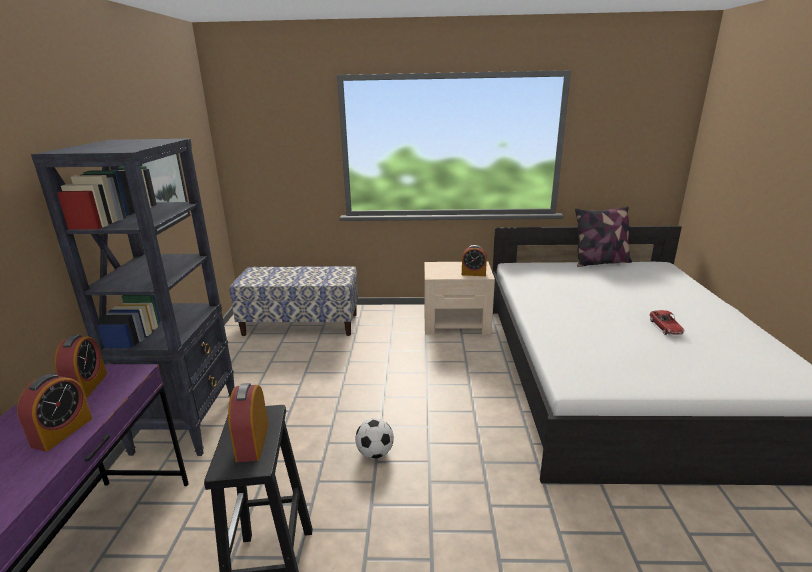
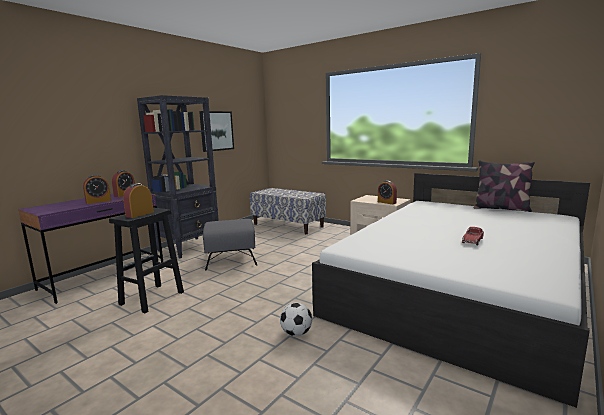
camera: 35 degrees right, 10 degrees down
(299, 422) = (231, 258): none -> grey ottoman
(375, 453) = (247, 278): football -> football (296, 333)

